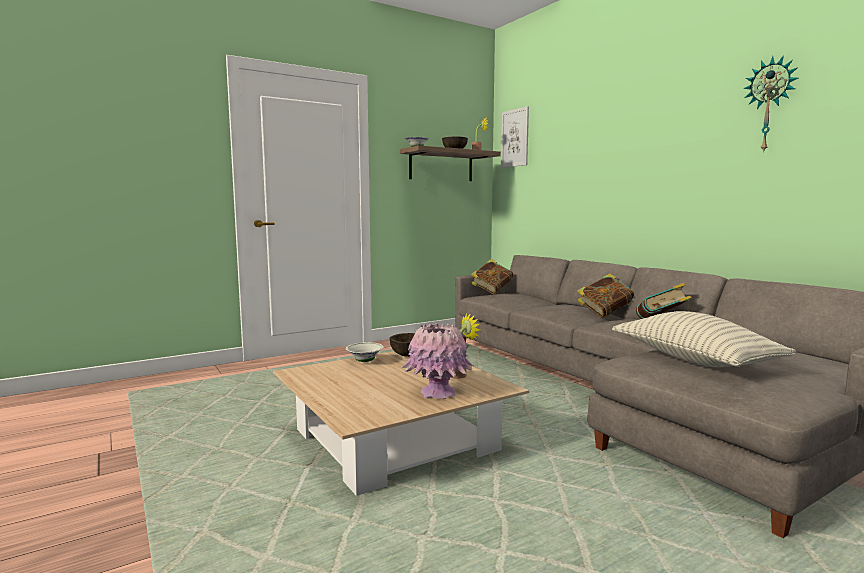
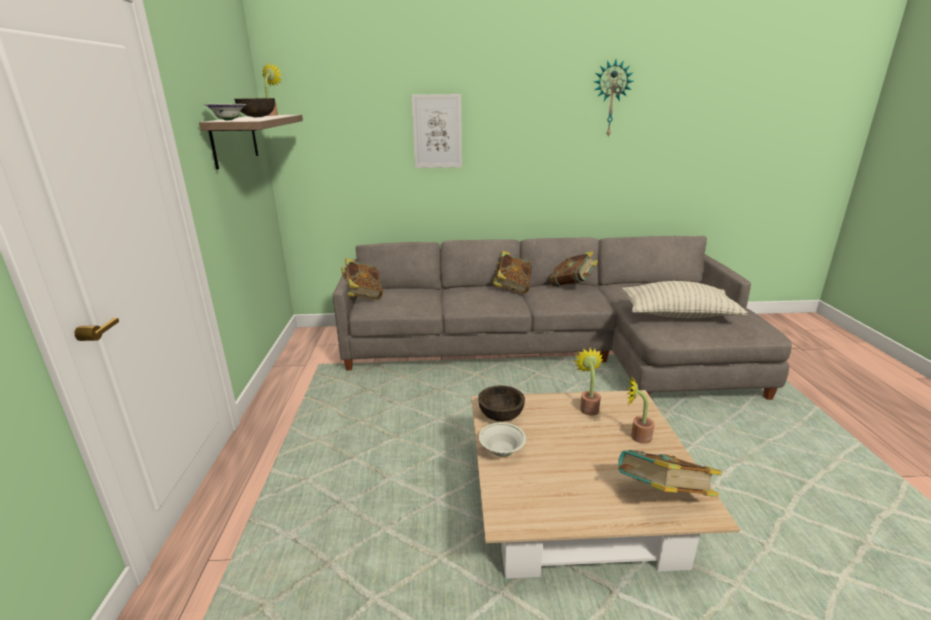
camera: 60 degrees left, 15 degrees up
(358, 407) = (662, 497): none -> book
(437, 393) = (636, 436): pink vase -> potted plant
(515, 138) = (306, 94): picture -> picture (437, 131)

